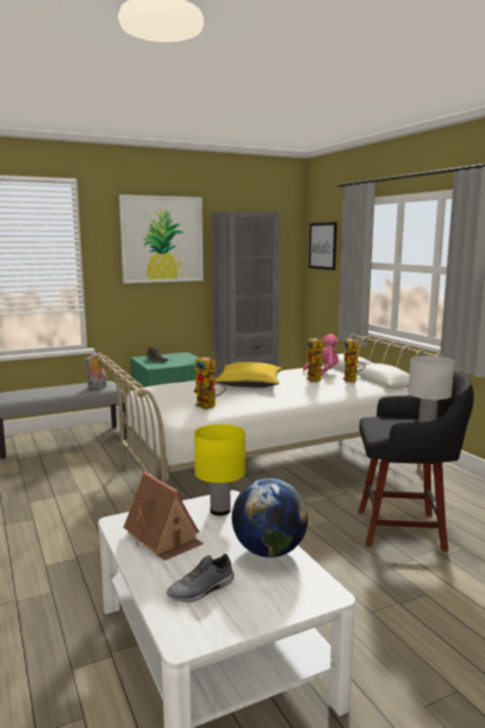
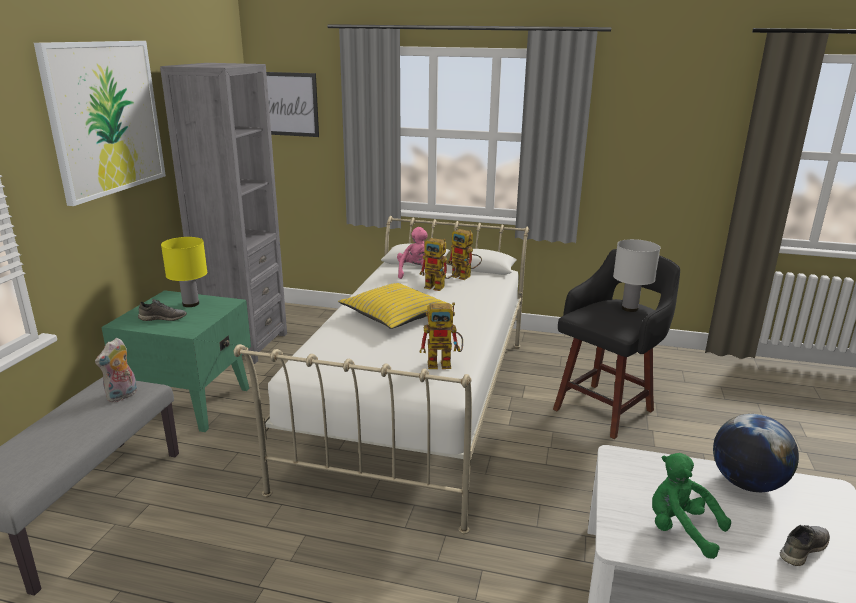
camera: 50 degrees left, 10 degrees up
(163, 538) = (680, 529): toy house -> green plush toy
(202, 590) = (802, 549): grey shoe -> grey shoe turned 135 degrees counterclockwise
(220, 510) = (642, 472): yellow table lamp -> yellow table lamp (190, 304)

